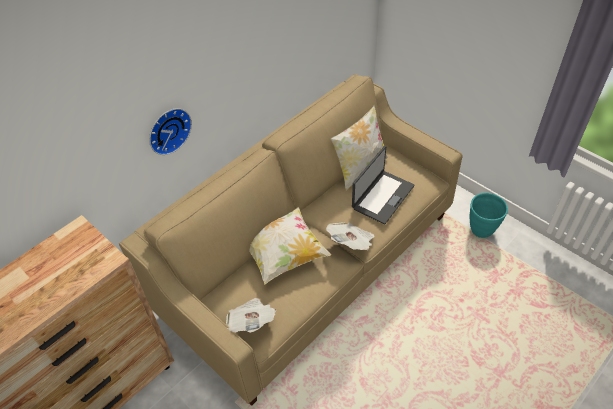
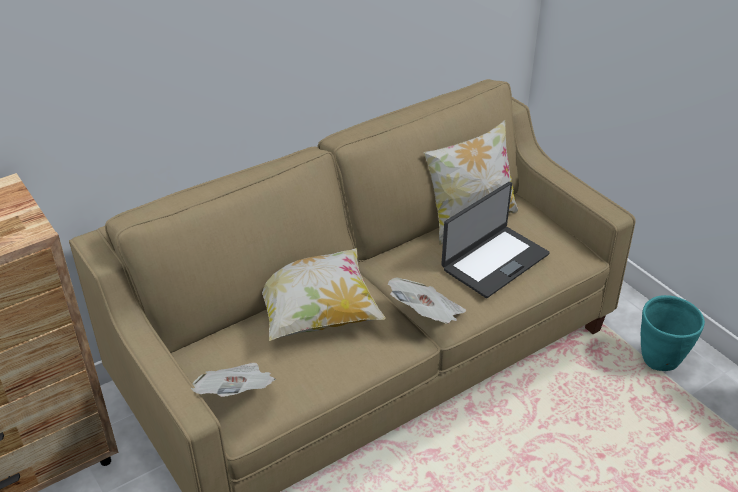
camera: 10 degrees right, 10 degrees down
(168, 130) = (173, 81): wall clock -> none

